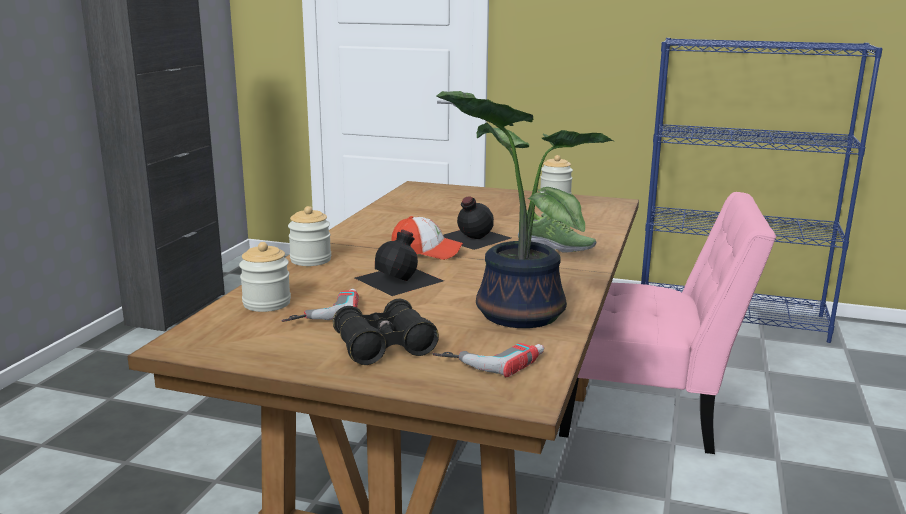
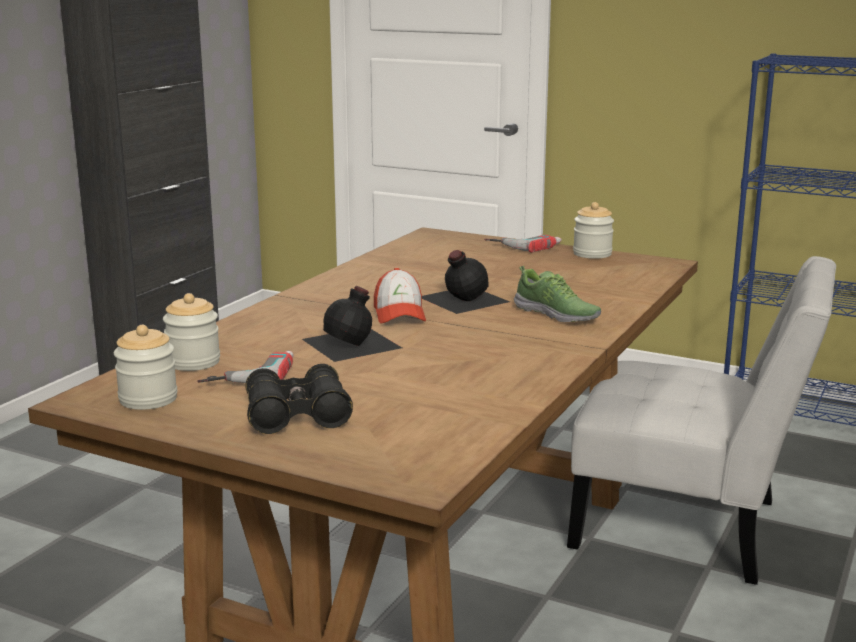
camera: 10 degrees right, 0 degrees up
(310, 260) = (263, 316): jar -> jar (148, 399)
(426, 252) = (399, 314): cap -> cap turned 60 degrees clockwise
(490, 359) = (407, 437): power drill -> power drill (524, 245)
(514, 313) = (462, 389): potted plant -> none
(647, 412) = (689, 528): pink chair -> white chair

